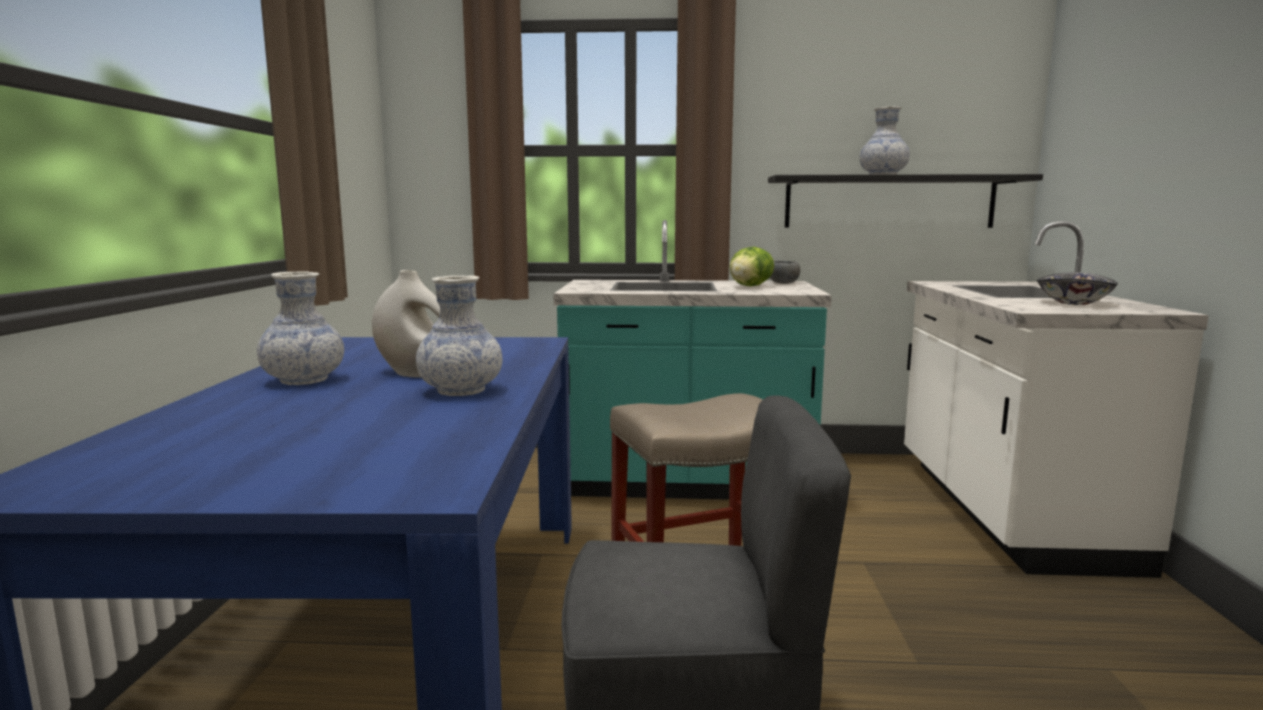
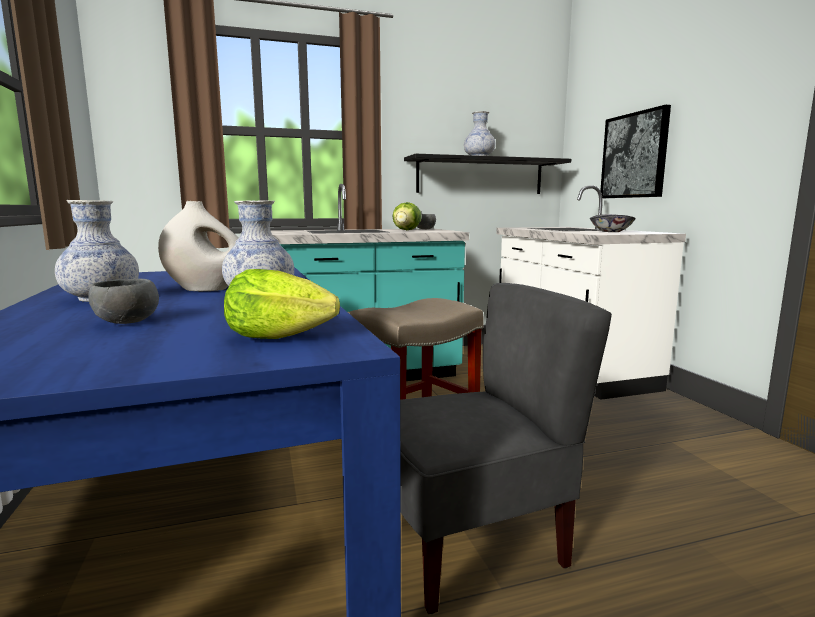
camera: 20 degrees left, 0 degrees up
(283, 420) = (125, 322): none -> grey bowl
(393, 463) = (278, 337): none -> lettuce
(1140, 175) = (634, 156): none -> picture

